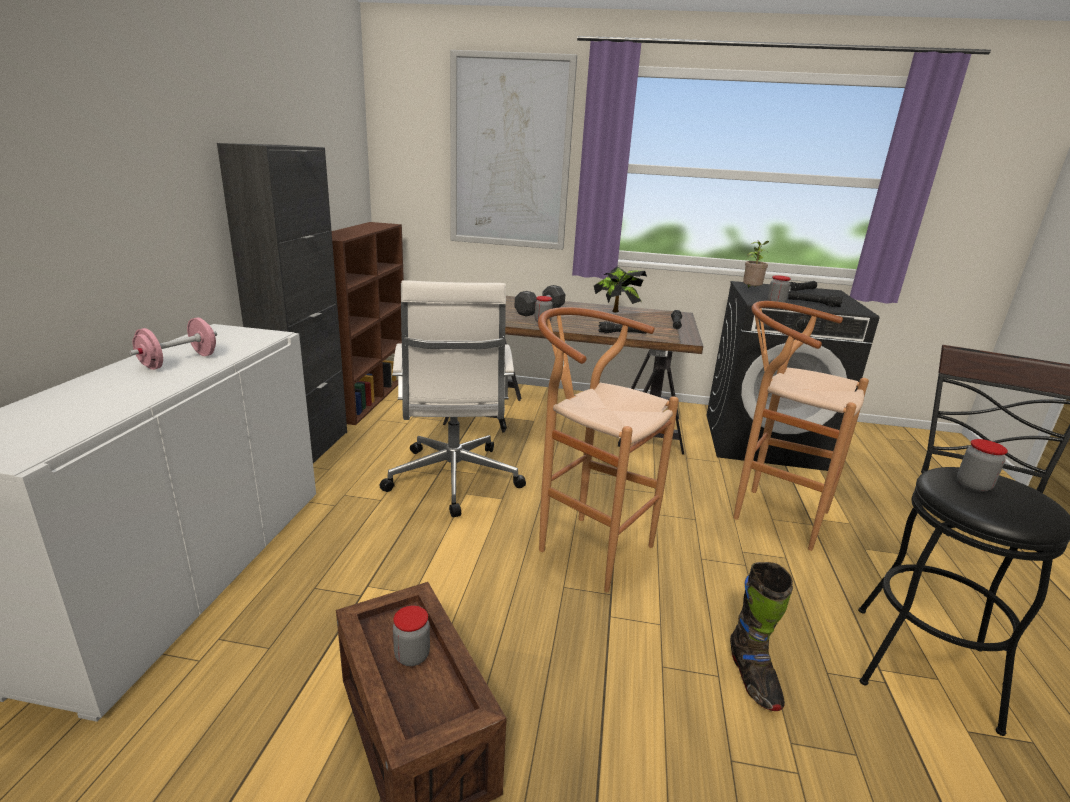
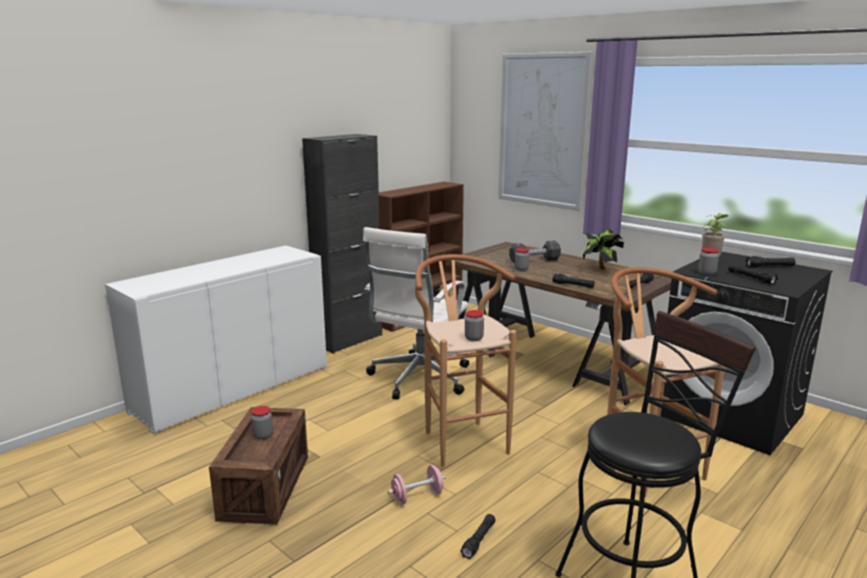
camera: 35 degrees right, 5 degrees down
(179, 361) = (243, 263): pink dumbbell -> pink dumbbell (417, 496)
(753, 678) = (479, 540): black boot -> black flashlight
(973, 485) = (632, 424): jar -> jar (474, 338)

